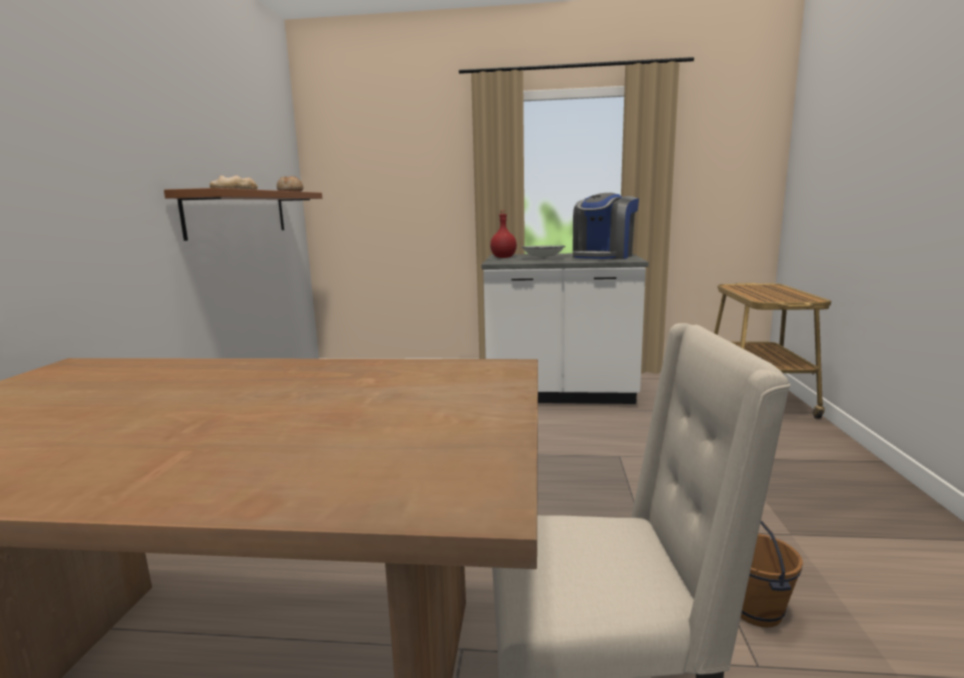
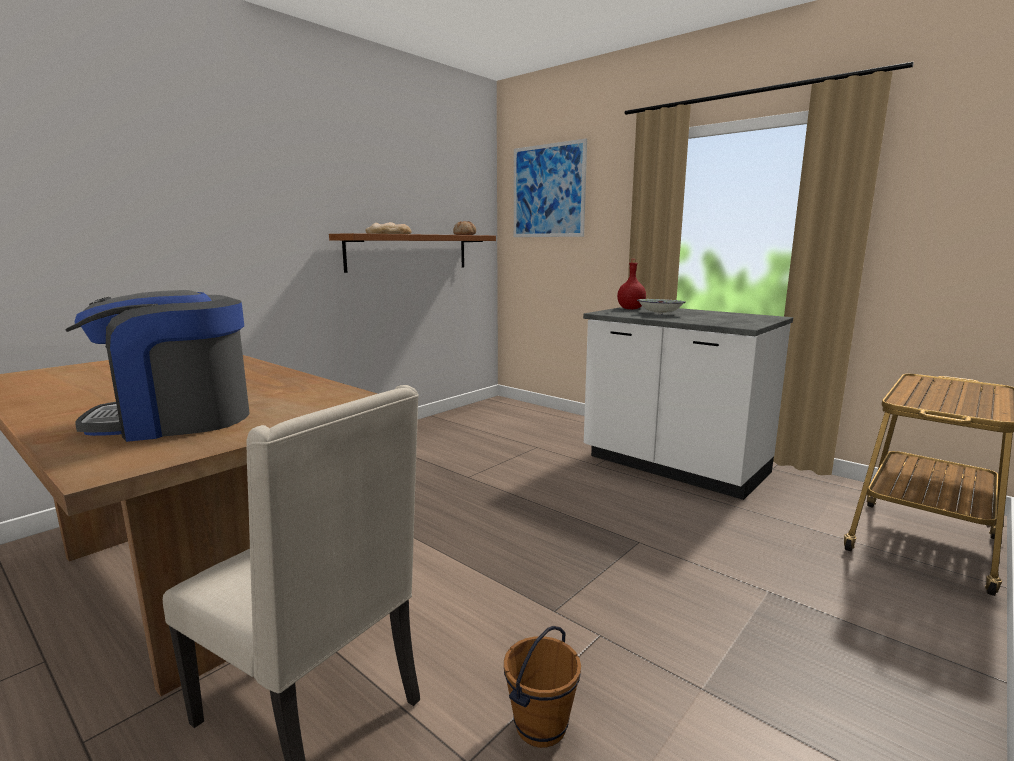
camera: 35 degrees right, 0 degrees up
(368, 145) = (548, 191): none -> picture
(603, 256) = (732, 319): coffee machine -> coffee machine (176, 420)

